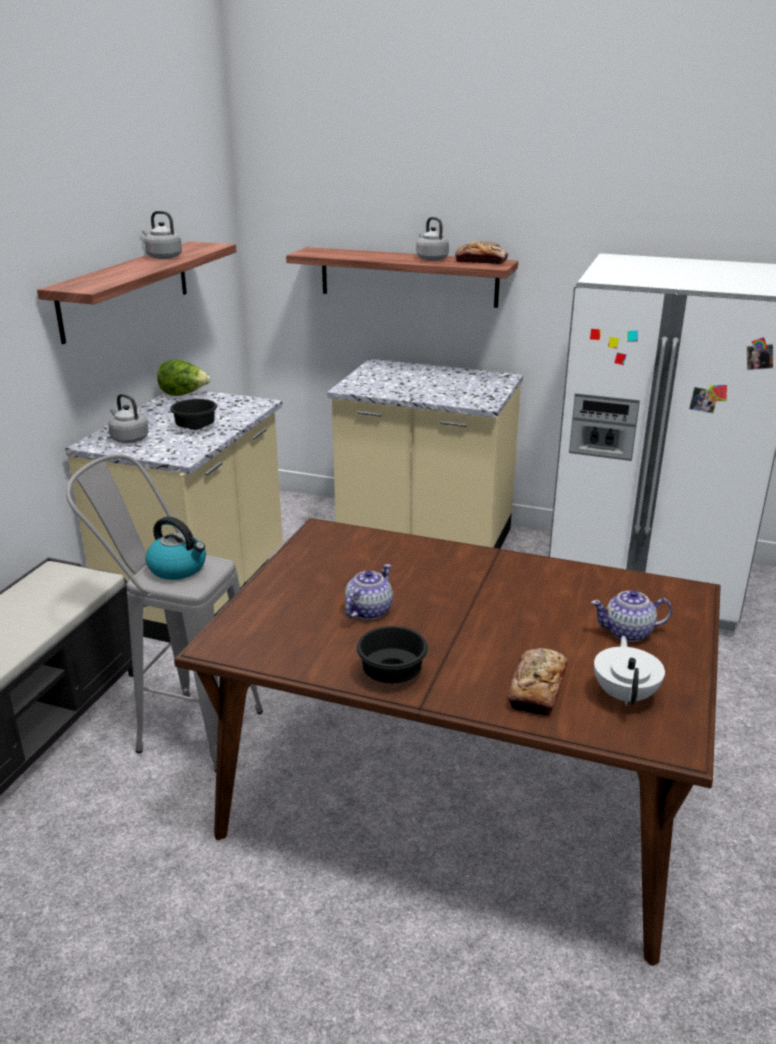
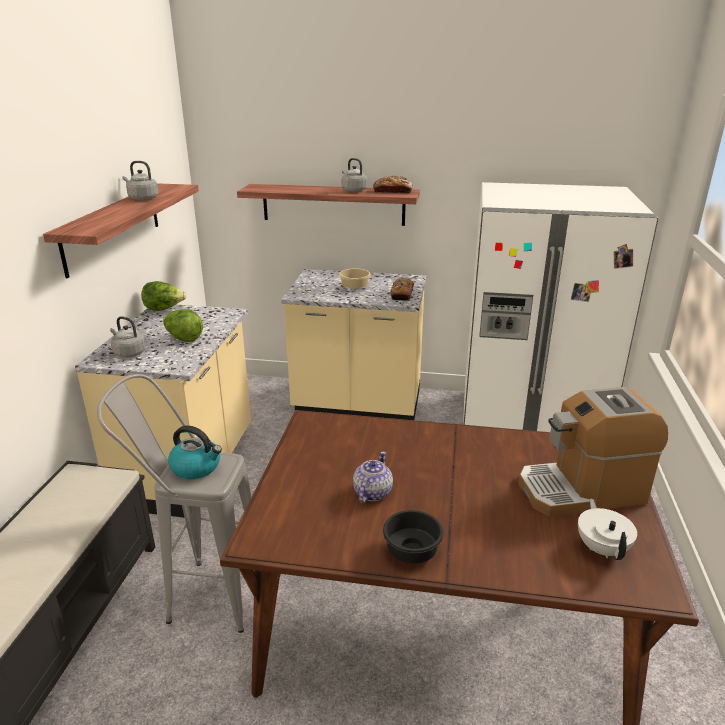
camera: 10 degrees left, 0 degrees up
(195, 428) = (183, 339): black bowl -> lettuce
(423, 384) = (354, 288): none -> beige bowl
(537, 688) = (532, 551): bread -> bread (402, 294)
(628, 632) = (582, 490): teapot -> coffee machine

